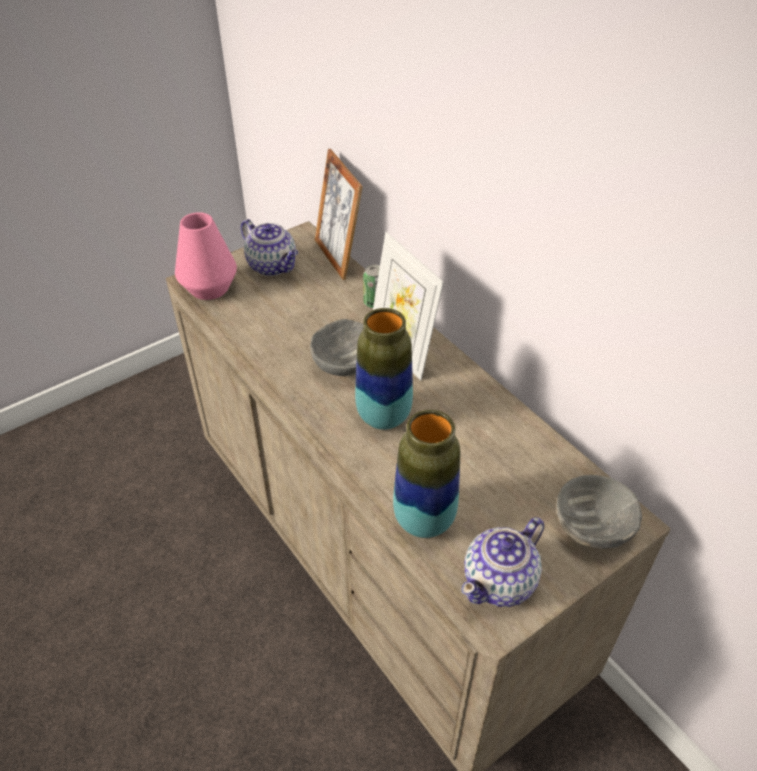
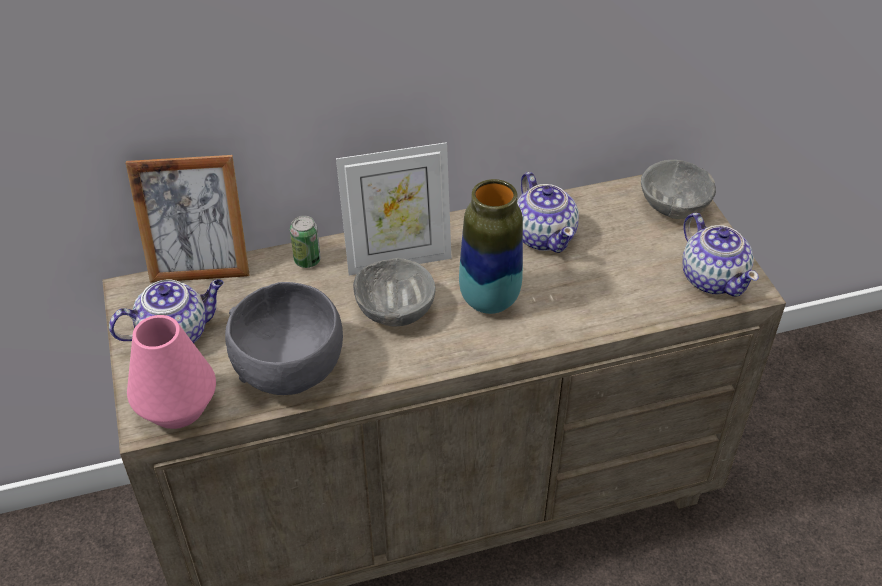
camera: 70 degrees left, 0 degrees up
(264, 326) = (290, 367): none -> grey bowl
(424, 520) = (633, 307): vase -> none
(484, 433) = (544, 235): none -> teapot

